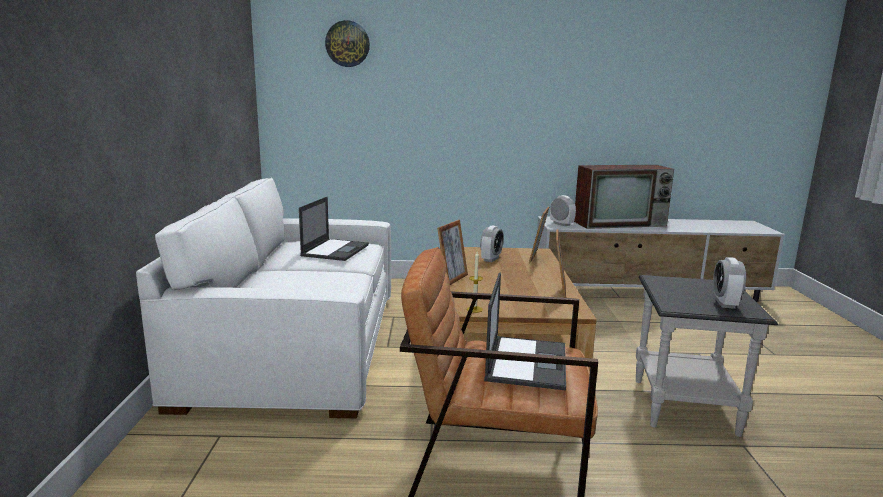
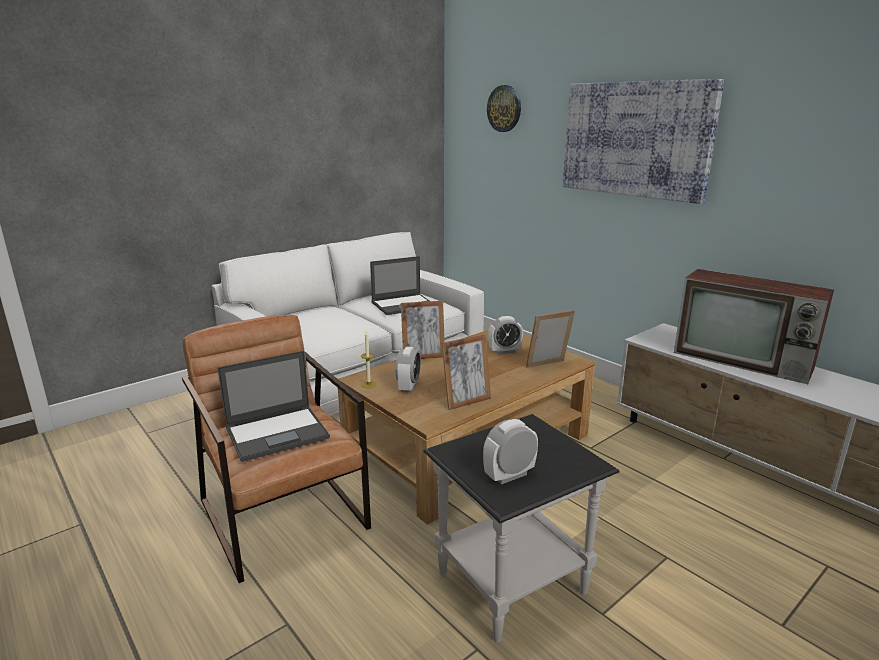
camera: 50 degrees right, 5 degrees up
(498, 71) = (636, 139): none -> picture
(561, 224) = (659, 339): alarm clock -> alarm clock (408, 387)

